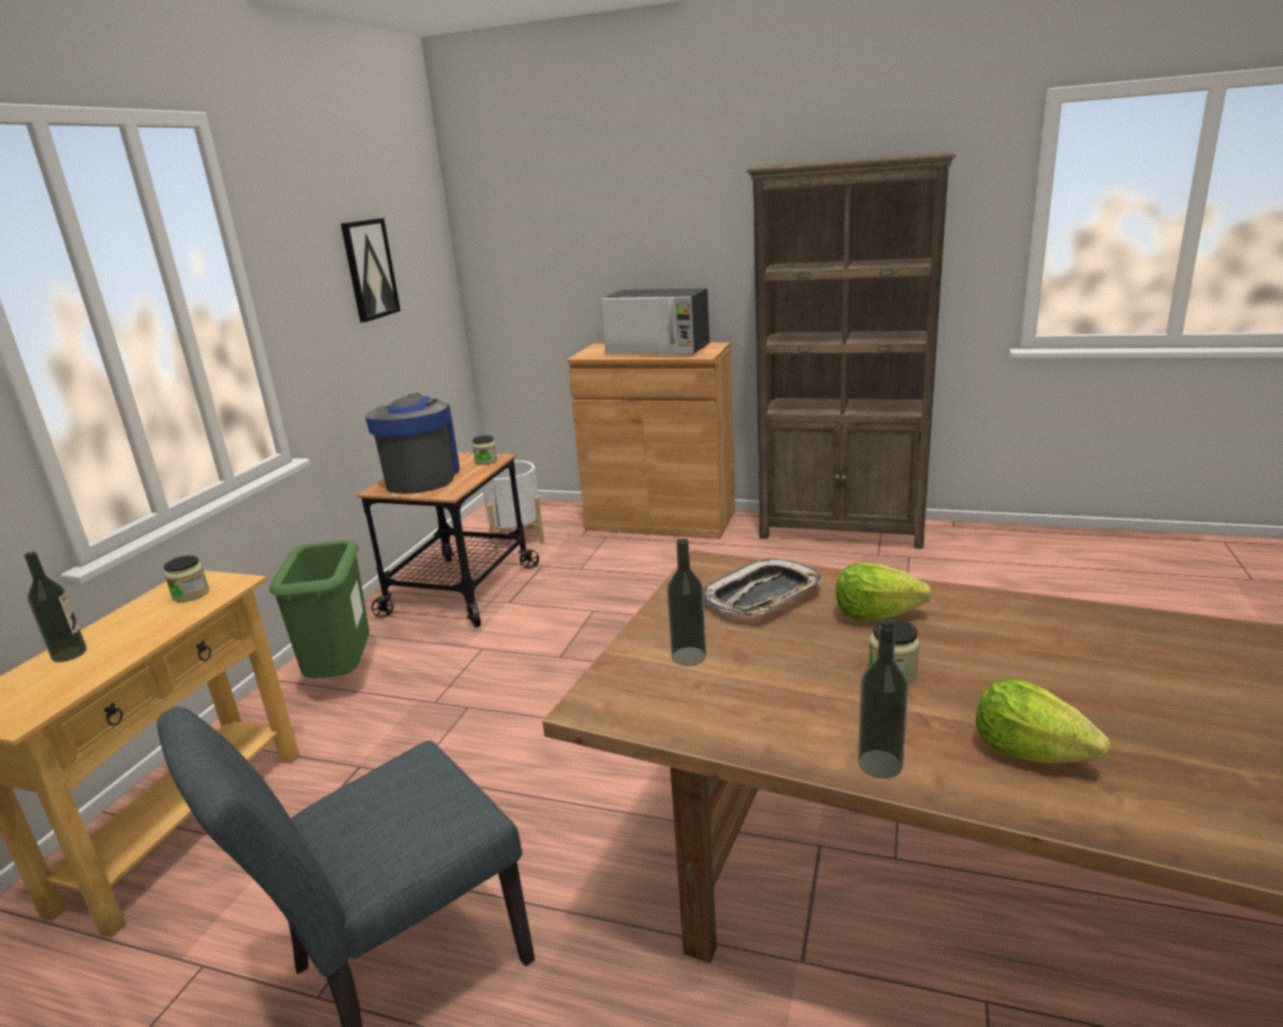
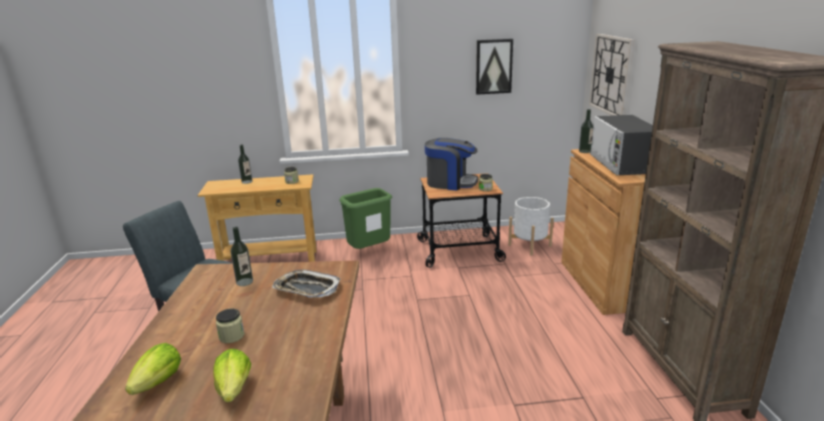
camera: 65 degrees right, 0 degrees up
(422, 477) = (450, 183): coffee machine -> coffee machine turned 45 degrees clockwise
(532, 254) = (611, 75): none -> wall clock
(875, 614) = (292, 324): lettuce -> lettuce (234, 389)
(880, 764) = (155, 341): bottle -> bottle (584, 151)

